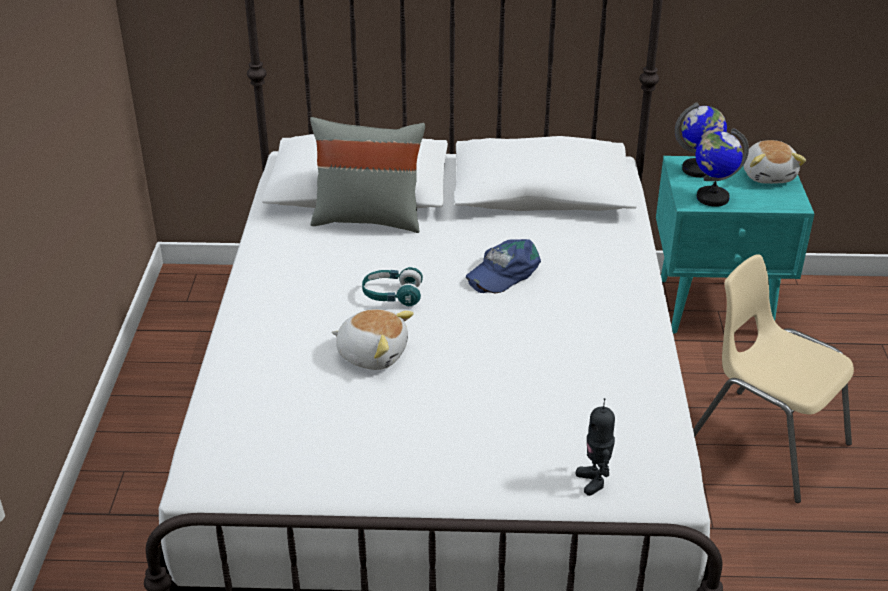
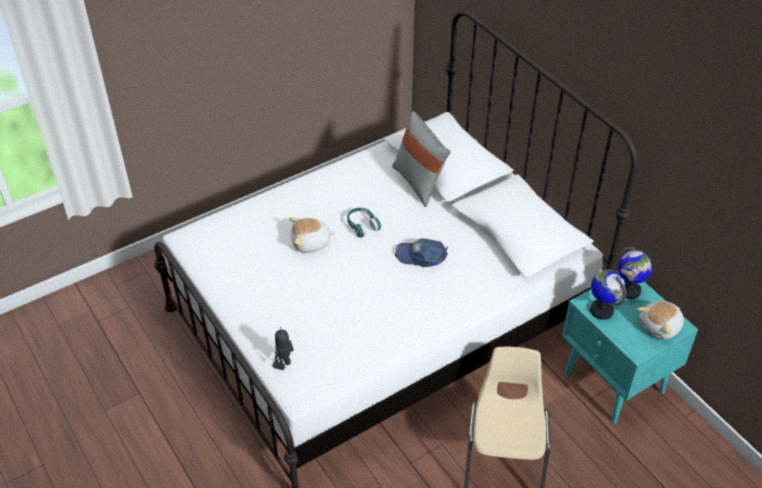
camera: 55 degrees right, 10 degrees up
(372, 353) = (311, 243): plush toy -> plush toy turned 90 degrees clockwise

